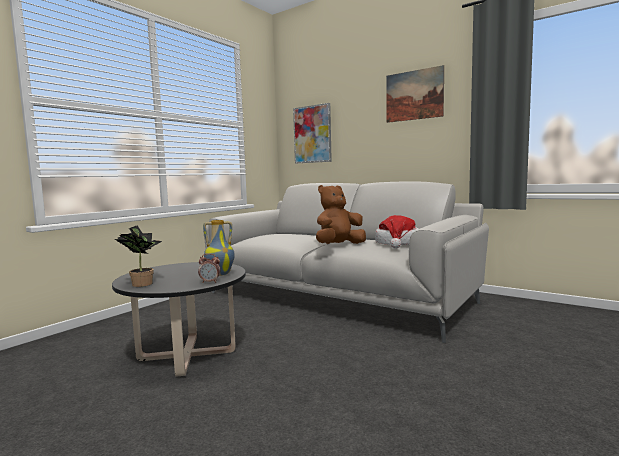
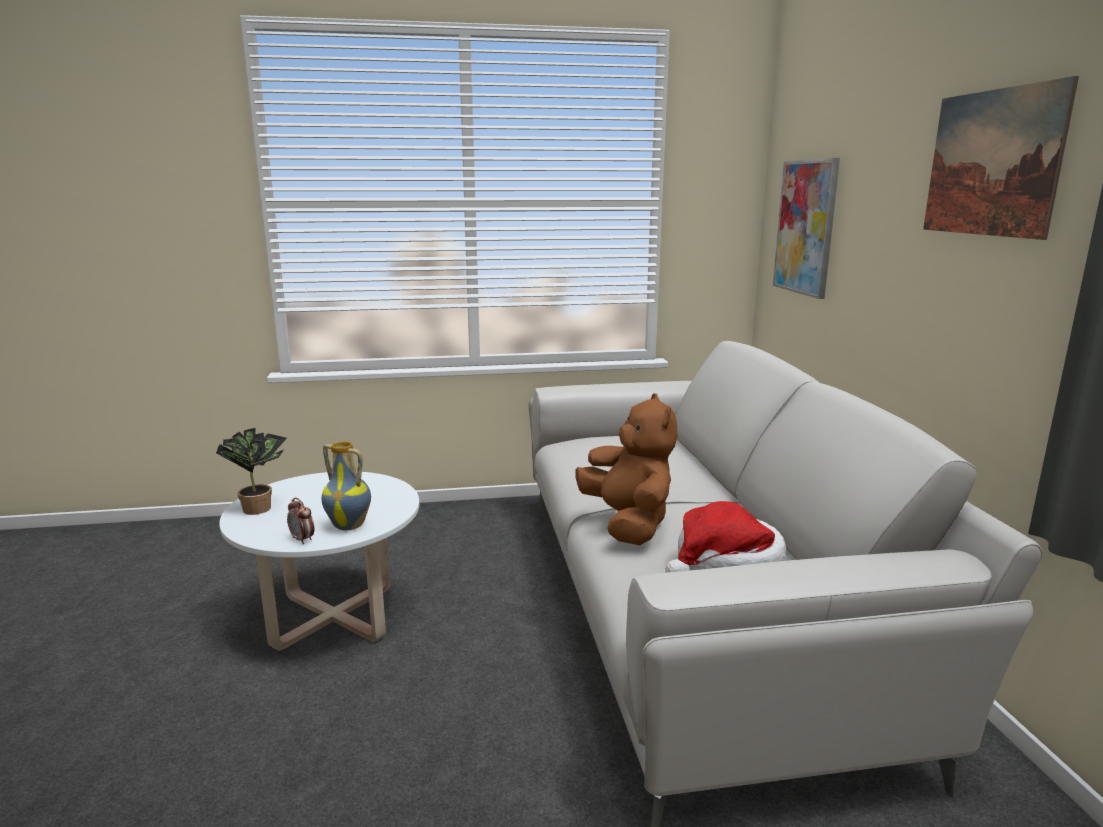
camera: 45 degrees right, 10 degrees up
(187, 355) = (333, 616): black coffee table -> white coffee table
(339, 245) = (628, 523): brown plush toy -> brown plush toy turned 60 degrees clockwise

